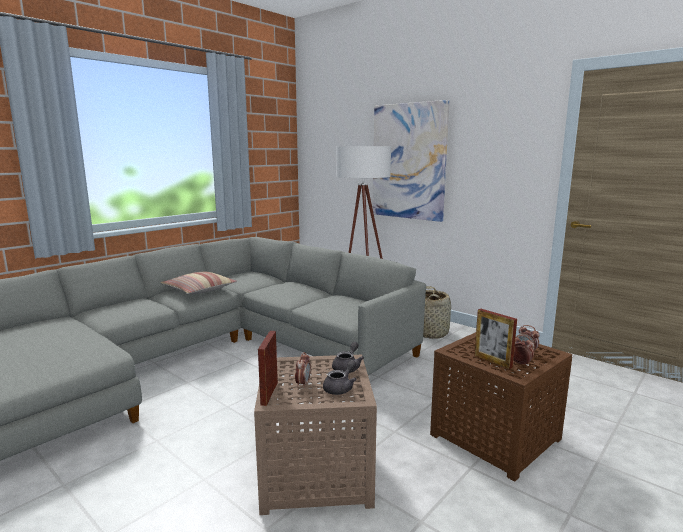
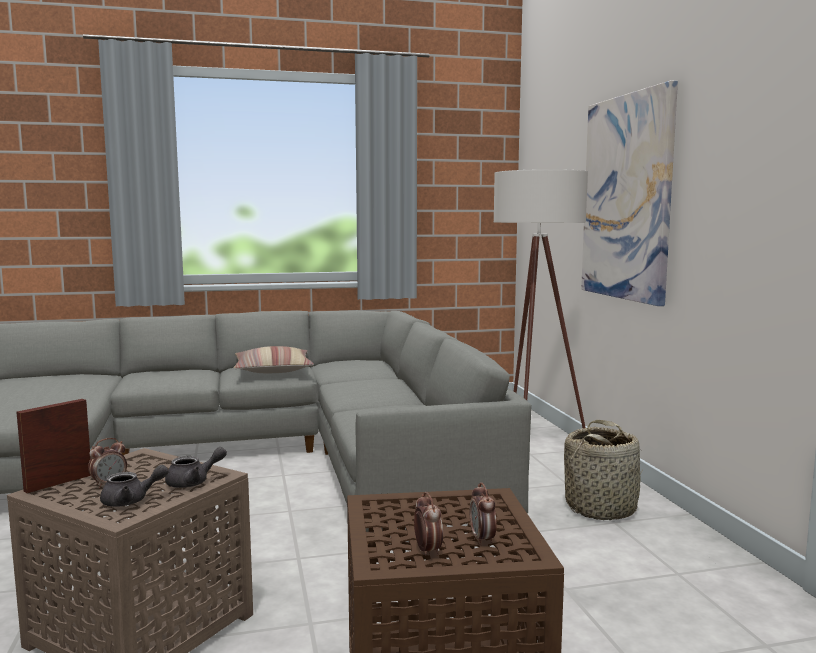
camera: 35 degrees right, 5 degrees down
(492, 361) = (392, 534): picture frame -> none

